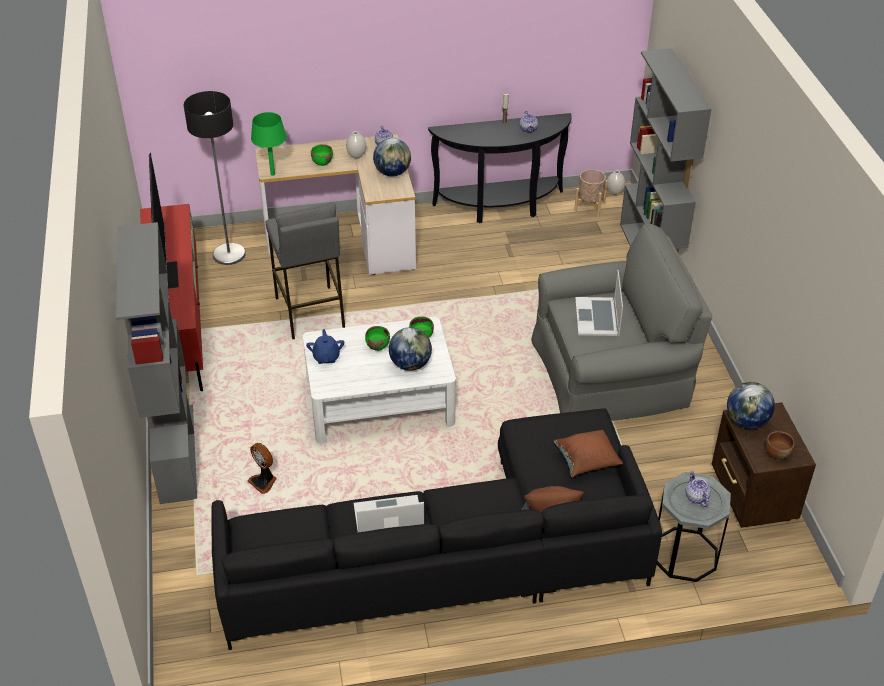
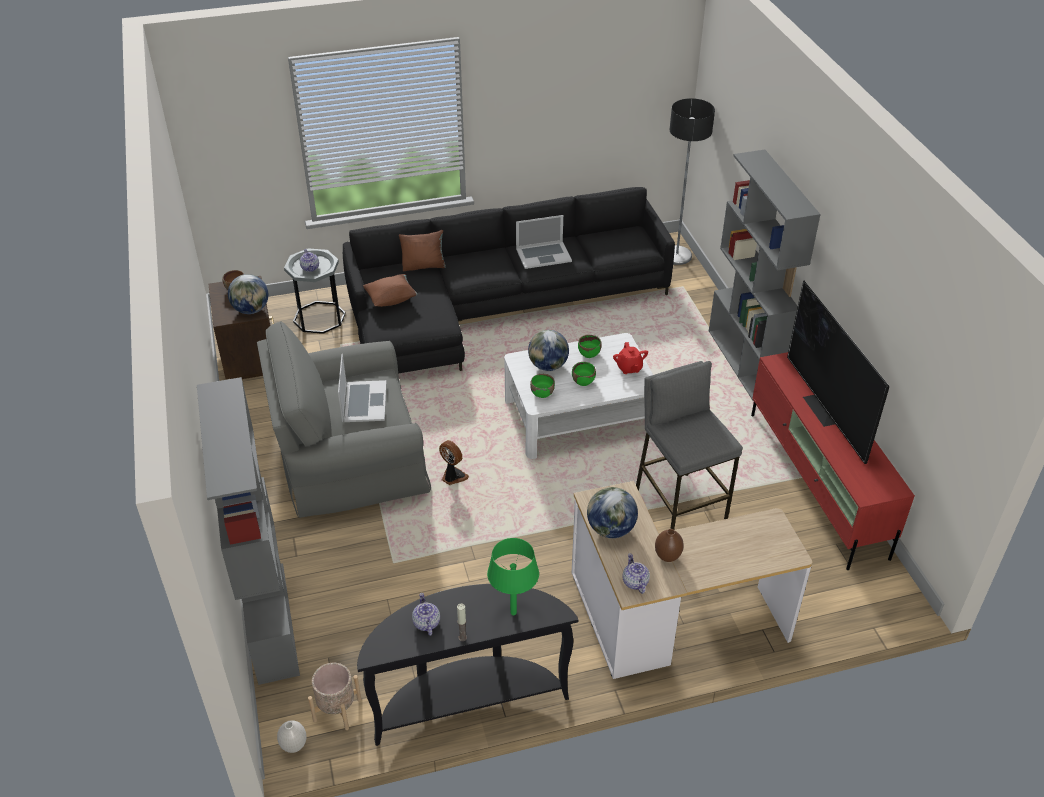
camera: 175 degrees right, 0 degrees up
(229, 255) = (812, 584): floor lamp -> floor lamp (676, 255)
(264, 482) = (659, 346): fan -> fan (453, 477)
(273, 174) = (767, 517): green table lamp -> green table lamp (513, 613)
(322, 162) = (710, 542): green bowl -> green bowl (589, 354)
(326, 357) = (629, 368): blue teapot -> red teapot
(356, 156) = (667, 557): white vase -> brown vase

